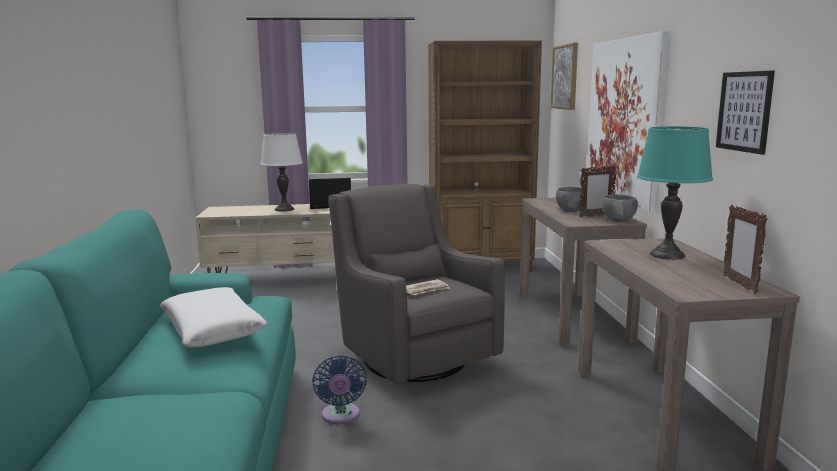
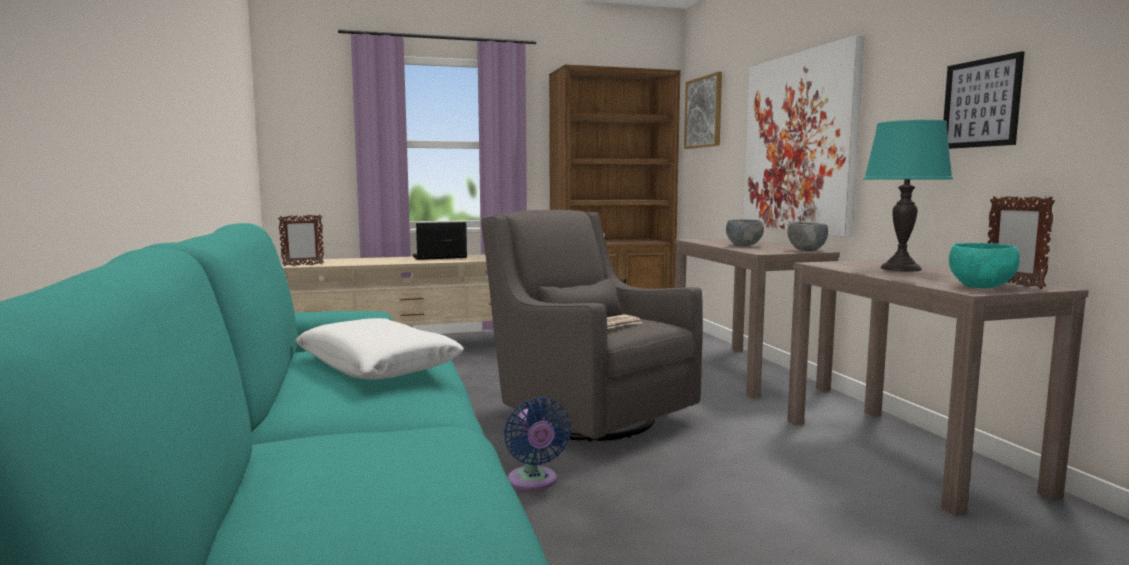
camera: 10 degrees left, 5 degrees down
(284, 209) = (385, 260): white table lamp -> none
(595, 216) = (776, 248): picture frame -> picture frame (303, 265)
(702, 288) = (981, 287): none -> turquoise bowl

